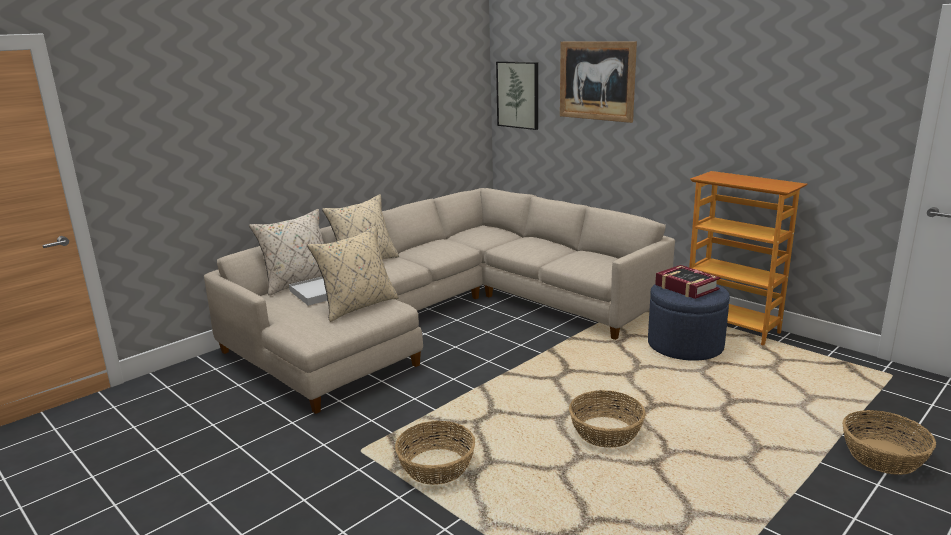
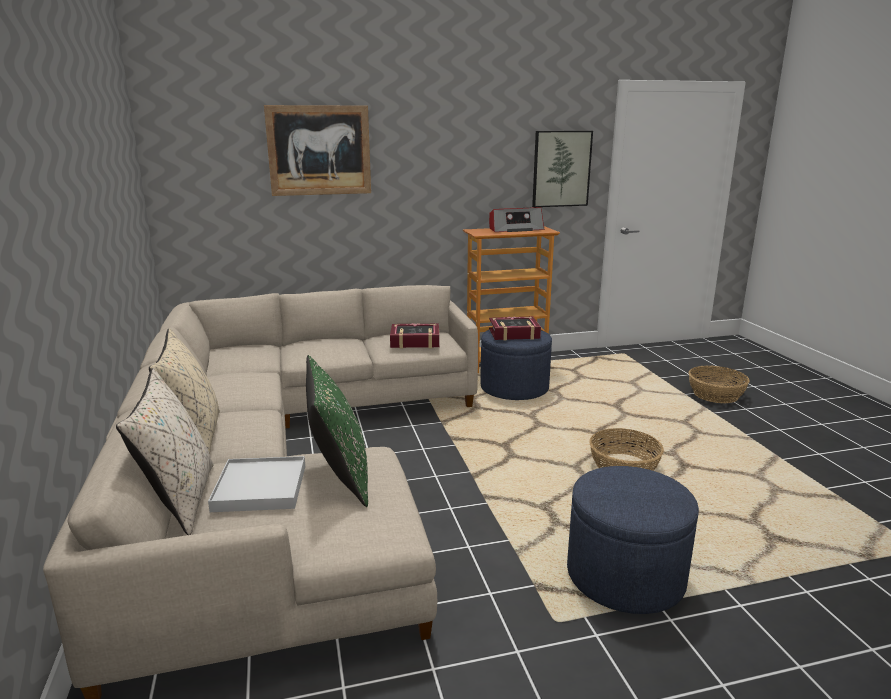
camera: 60 degrees left, 0 degrees up
(357, 306) = (339, 477): beige pillow -> green pillow
(436, 467) = (625, 576): basket -> blue ottoman
(518, 95) = (196, 175): picture -> picture (561, 169)
(590, 262) = (415, 341): none -> book
(757, 180) = (515, 229): none -> radio

